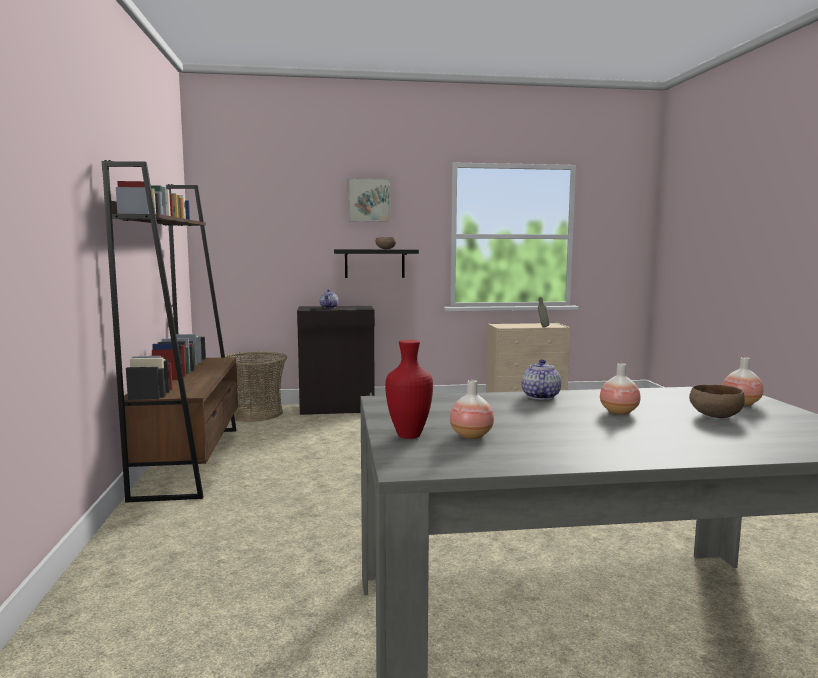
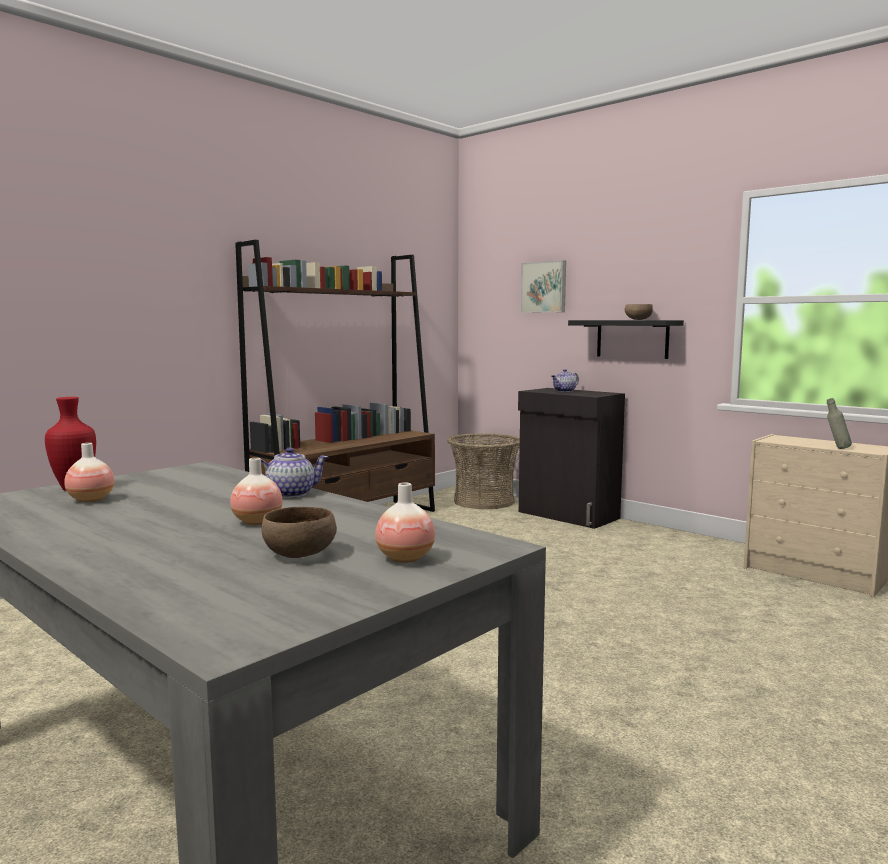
camera: 50 degrees right, 0 degrees up
(369, 200) = (629, 256): picture -> picture (544, 287)

